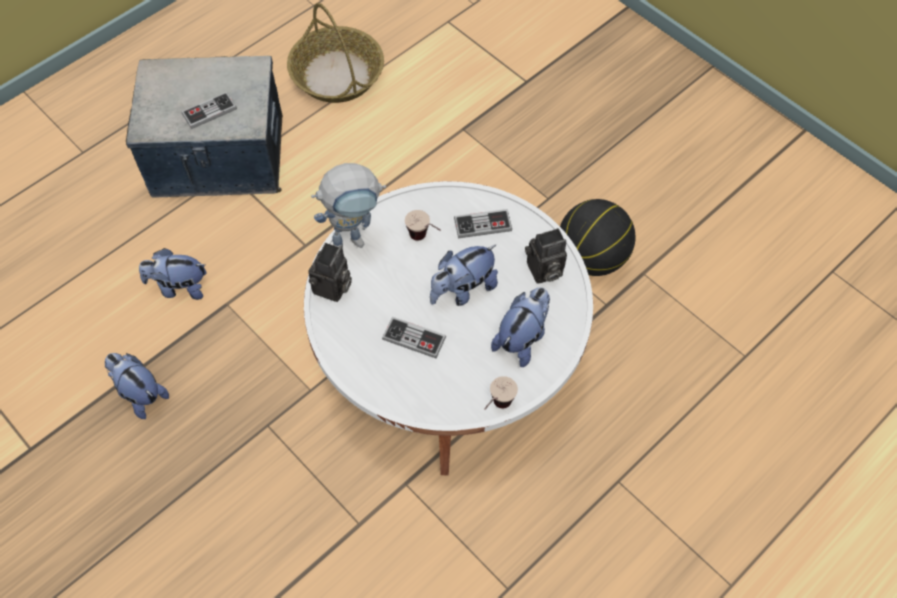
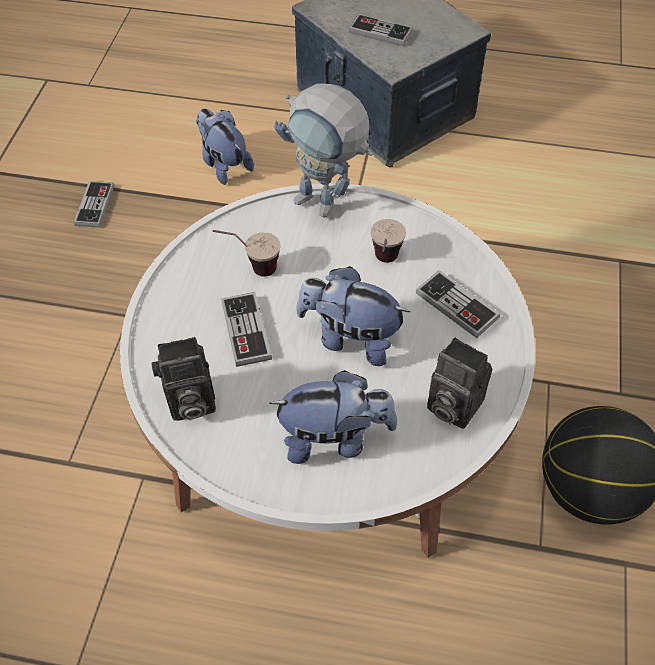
camera: 55 degrees right, 5 degrees down
(140, 393) = (95, 205): plush toy -> game controller
(332, 289) = (248, 224): camera -> camera (189, 403)
(337, 75) = (564, 128): basket -> none
(496, 409) = (210, 468): cup -> cup (250, 268)

